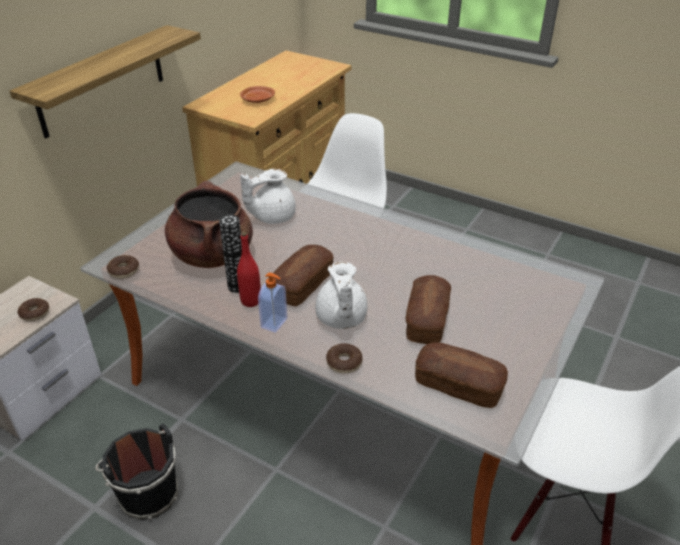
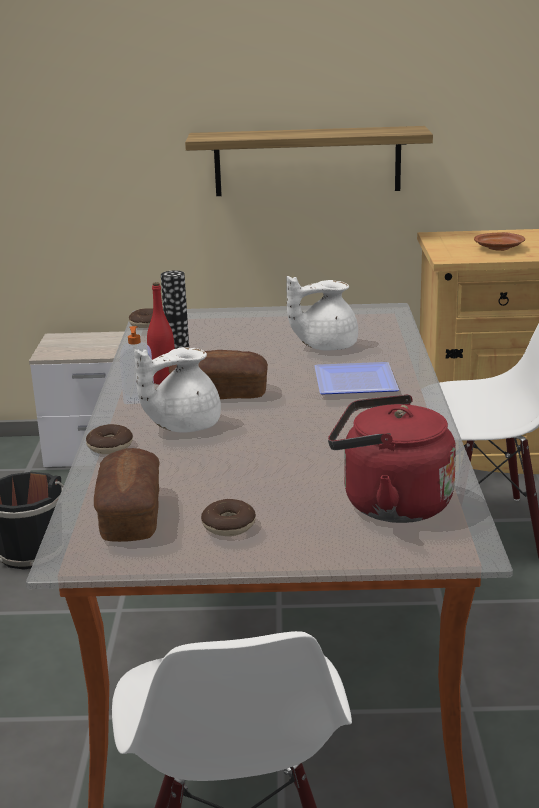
camera: 60 degrees right, 15 degrees down
(35, 313) = (107, 350): donut -> donut (228, 526)
(212, 255) = (217, 344): brown cooking pot -> none
(271, 216) = (325, 346): white teapot -> white teapot turned 45 degrees counterclockwise
(345, 231) = (352, 384): none -> plate
(426, 320) = (235, 468): bread -> none
(515, 284) = (389, 504): none -> red kettle

